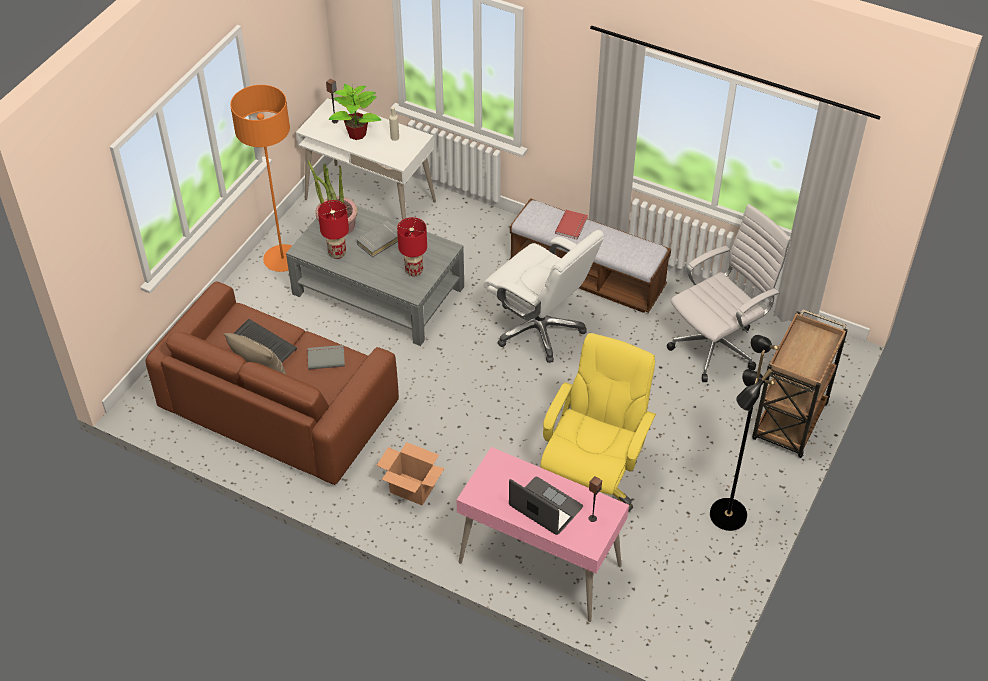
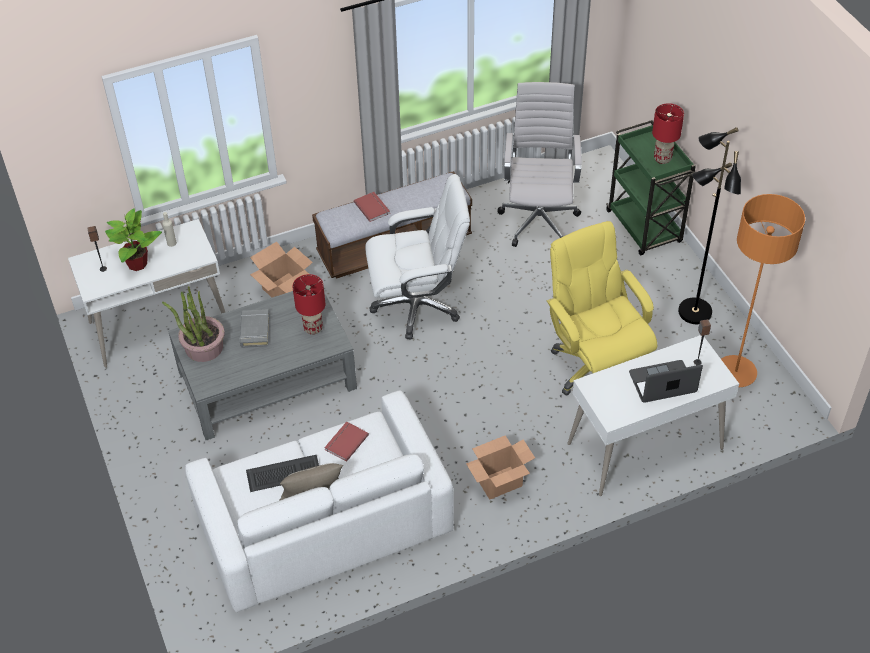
camera: 50 degrees left, 0 degrees up
(279, 407) = (324, 523): brown sofa -> white sofa
(282, 259) = (157, 424): orange floor lamp -> orange floor lamp (735, 372)
(326, 357) = (345, 442): grey book -> red book
(337, 253) = (237, 366): red table lamp -> red table lamp (662, 158)
(474, 243) = (285, 289): none -> cardboard box
(539, 565) = (645, 447): pink desk -> white desk
(789, 423) = (644, 228): brown cart -> green cart

